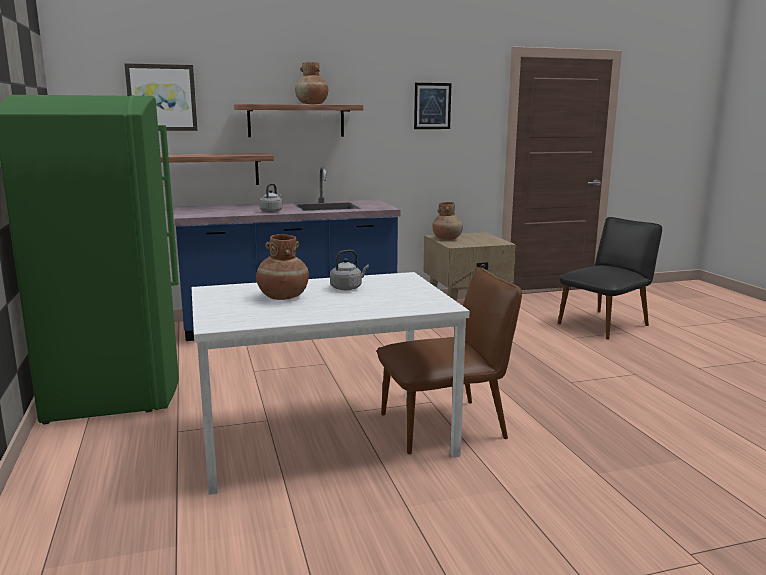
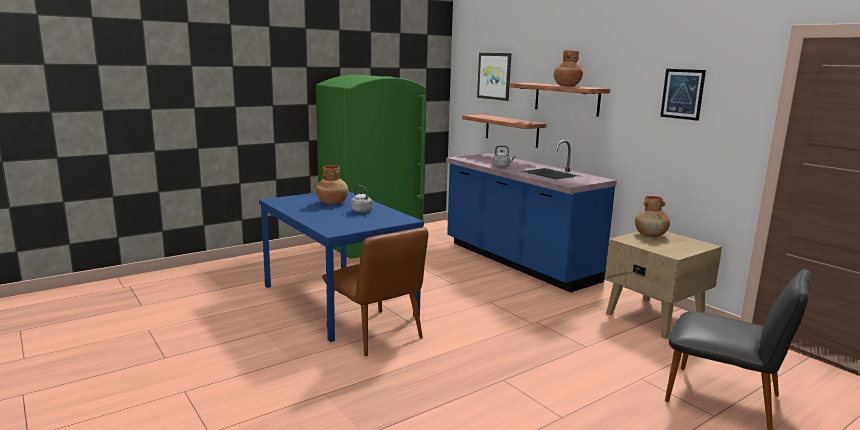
camera: 70 degrees right, 0 degrees up
(326, 436) = (339, 300): white dining table -> blue dining table

